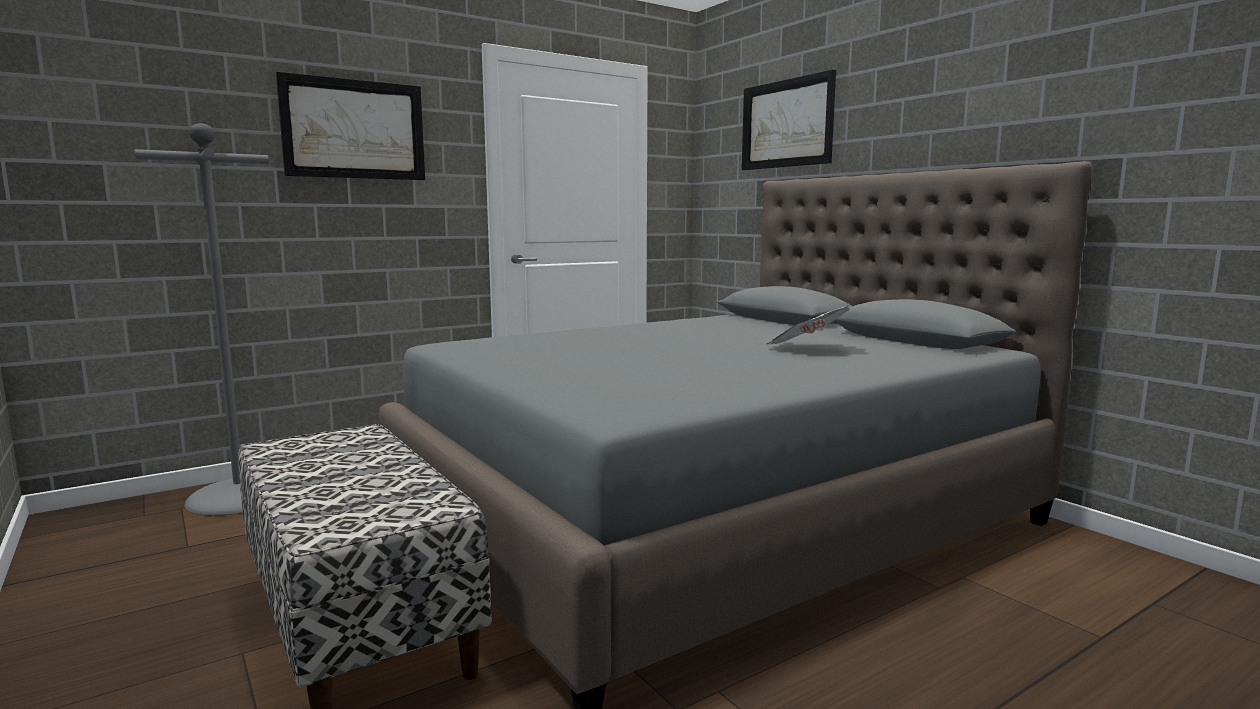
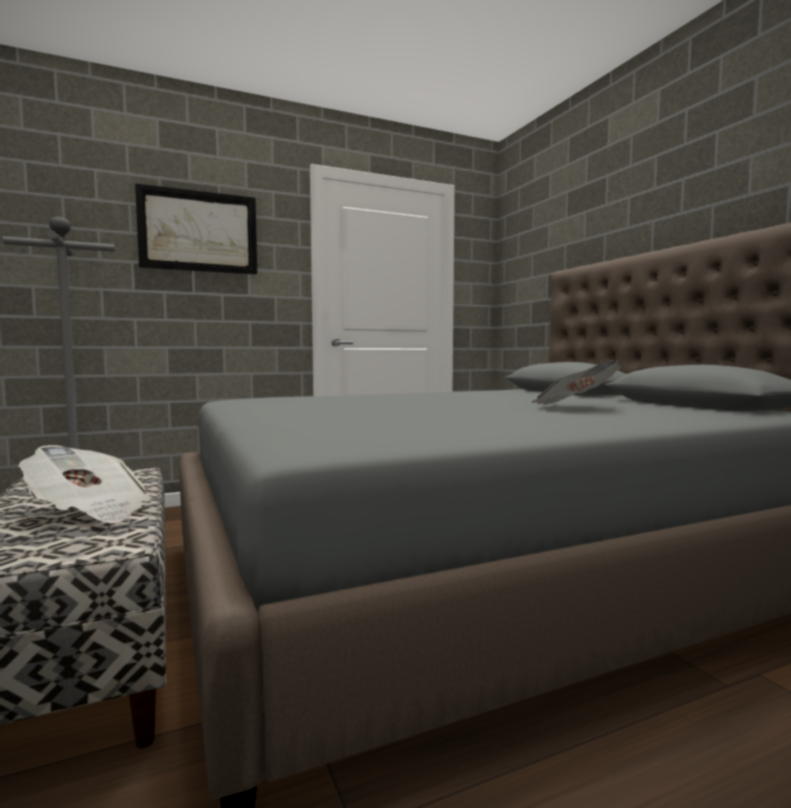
camera: 10 degrees right, 5 degrees down
(373, 478) = (90, 512): none -> newspaper
(787, 124) = (573, 220): picture -> none

